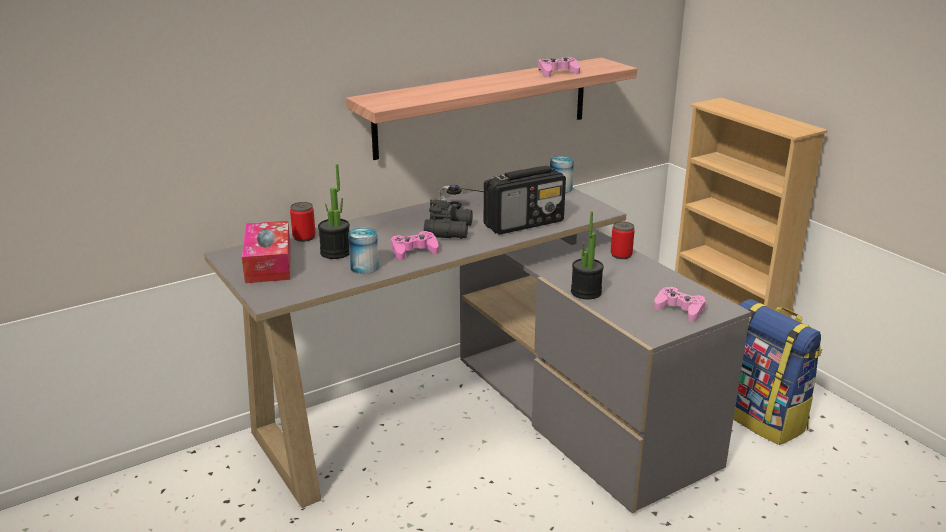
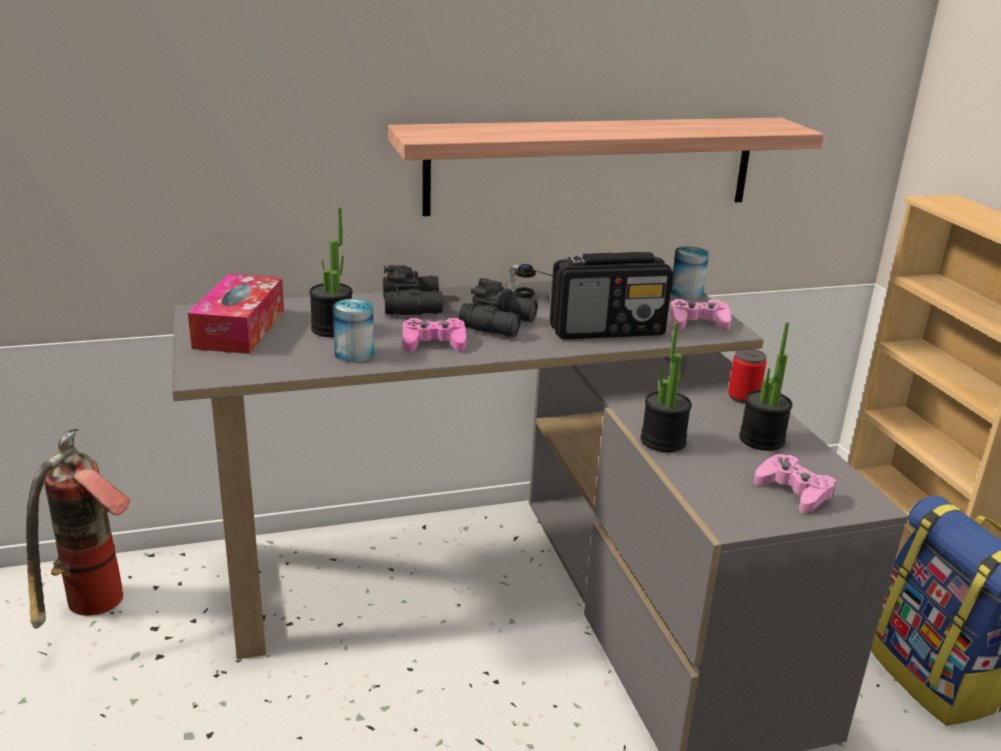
camera: 15 degrees right, 0 degrees up
(170, 501) = (91, 613): none -> fire extinguisher
(304, 237) = (308, 304): can -> none
(381, 226) = (413, 305): none -> black binoculars
(557, 72) = (701, 127): pink game controller -> pink game controller (698, 322)
(645, 280) = (761, 440): none -> potted plant

